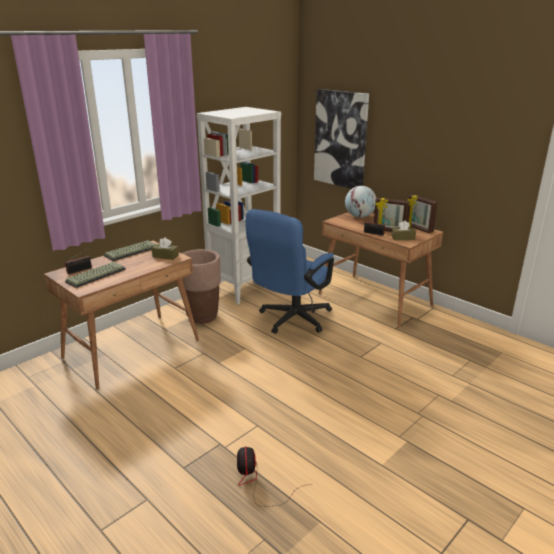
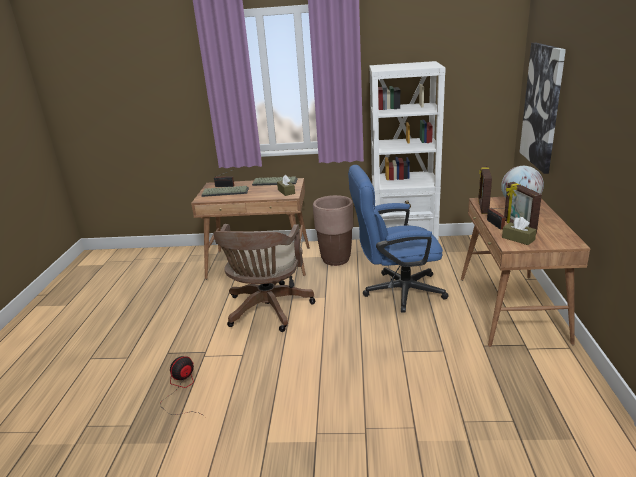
camera: 50 degrees right, 0 degrees up
(215, 383) = (267, 311): none -> brown office chair
(418, 229) = (561, 235): picture frame -> picture frame (482, 207)

